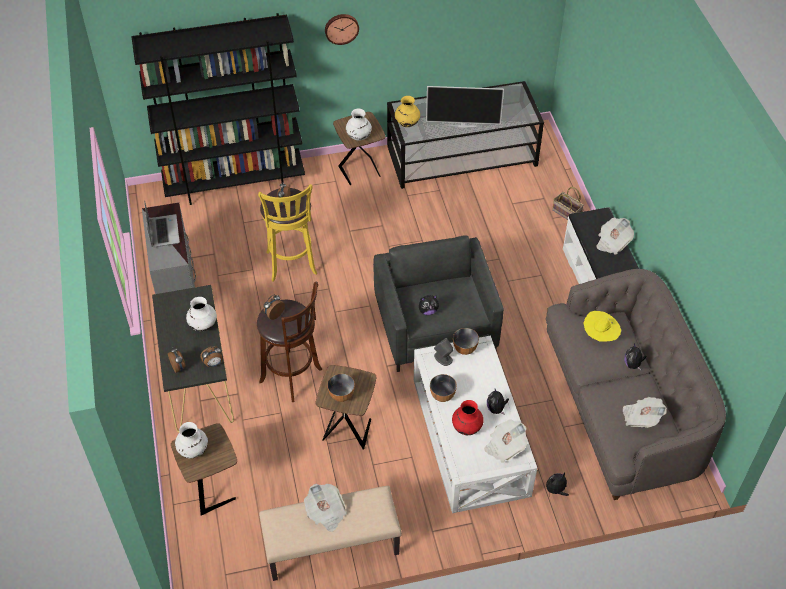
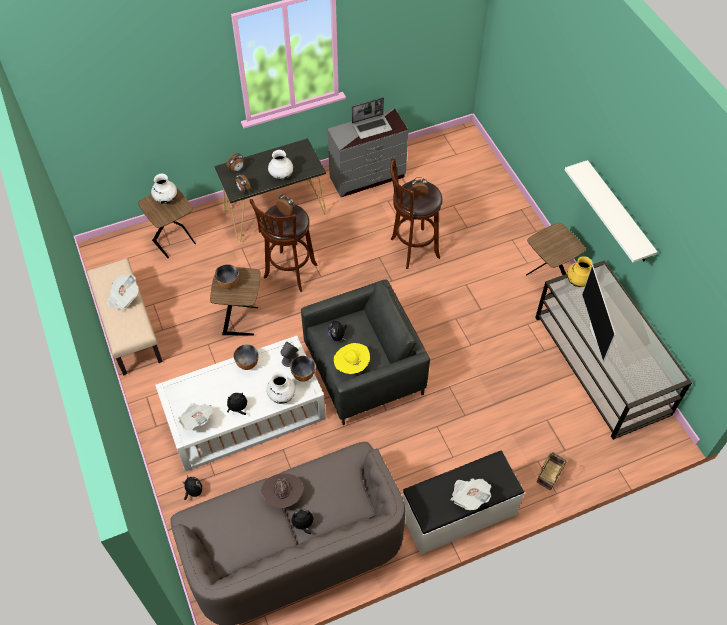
camera: 80 degrees right, 5 degrees up
(235, 183) = (498, 190): black bookcase -> none
(292, 265) = (412, 249): yellow stool -> brown stool
(341, 28) = (604, 157): wall clock -> none
(358, 137) = (545, 245): white vase -> white vase (281, 395)
(381, 52) = (618, 213): none -> white shelf
(466, 427) = (215, 387): red vase -> none
(600, 336) = (333, 489): yellow hat -> yellow hat (351, 365)
(602, 377) = (283, 496): none -> brown hat
(641, 418) = (234, 533): newspaper -> none

